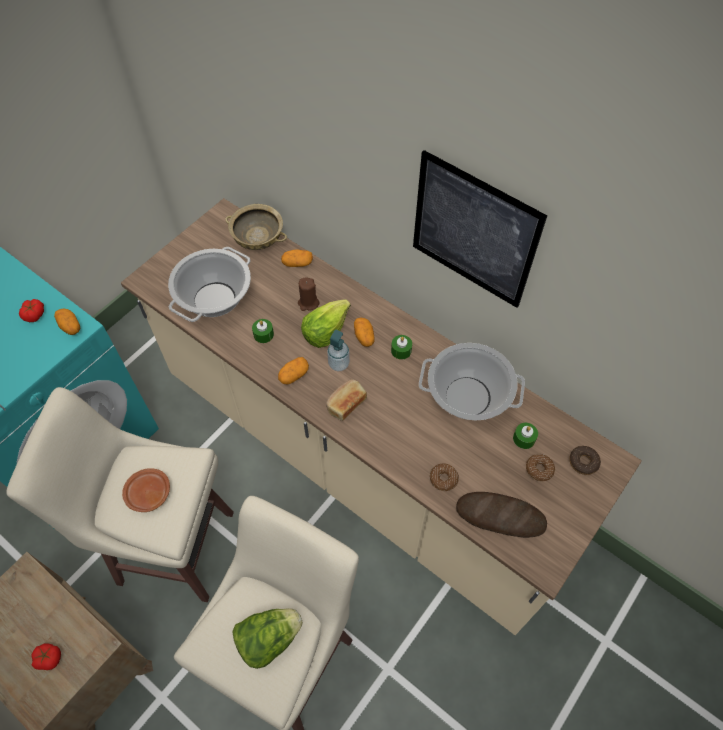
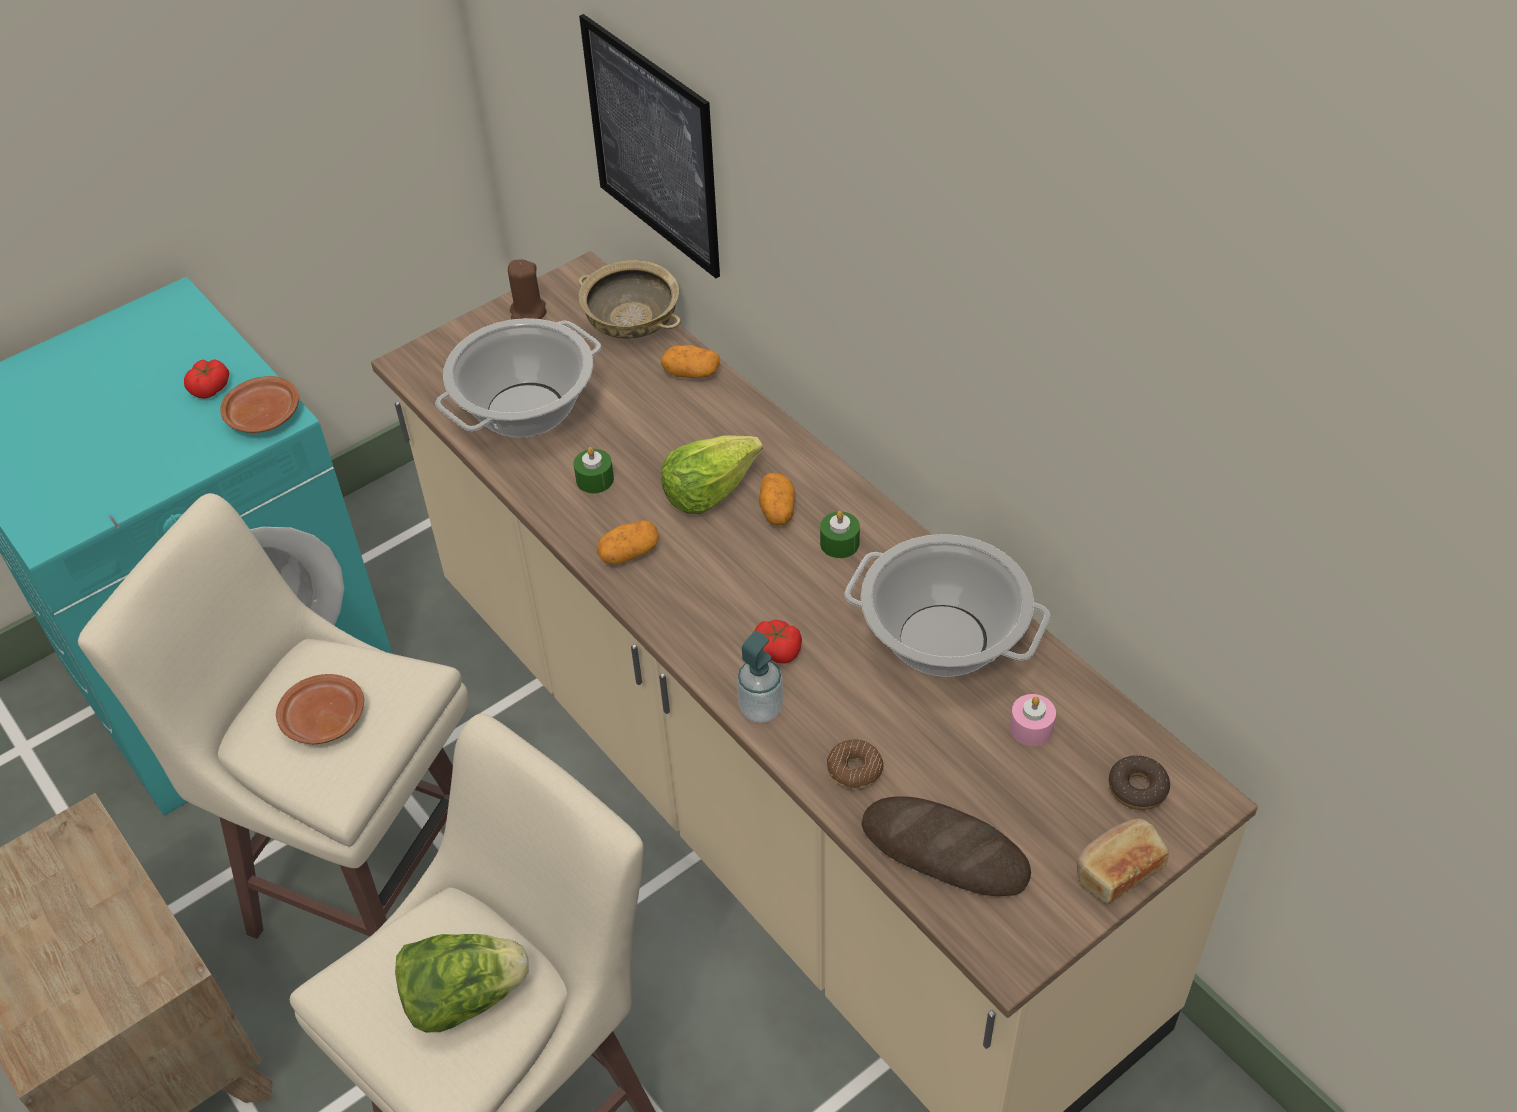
camera: 15 degrees right, 10 degrees down
(48, 658) = (80, 972): tomato -> tomato (776, 650)
(70, 326) = (263, 415): potato -> brown plate
(308, 303) = (691, 440): brown candle -> brown candle (528, 312)
(339, 364) = (716, 548): soap dispenser -> soap dispenser (761, 709)
(345, 403) = (709, 614): bread -> bread (1117, 869)
(473, 231) = (966, 304): picture -> picture (652, 146)
(524, 438) = (1031, 728): green candle -> pink candle
(539, 469) = (1045, 785): donut -> none

